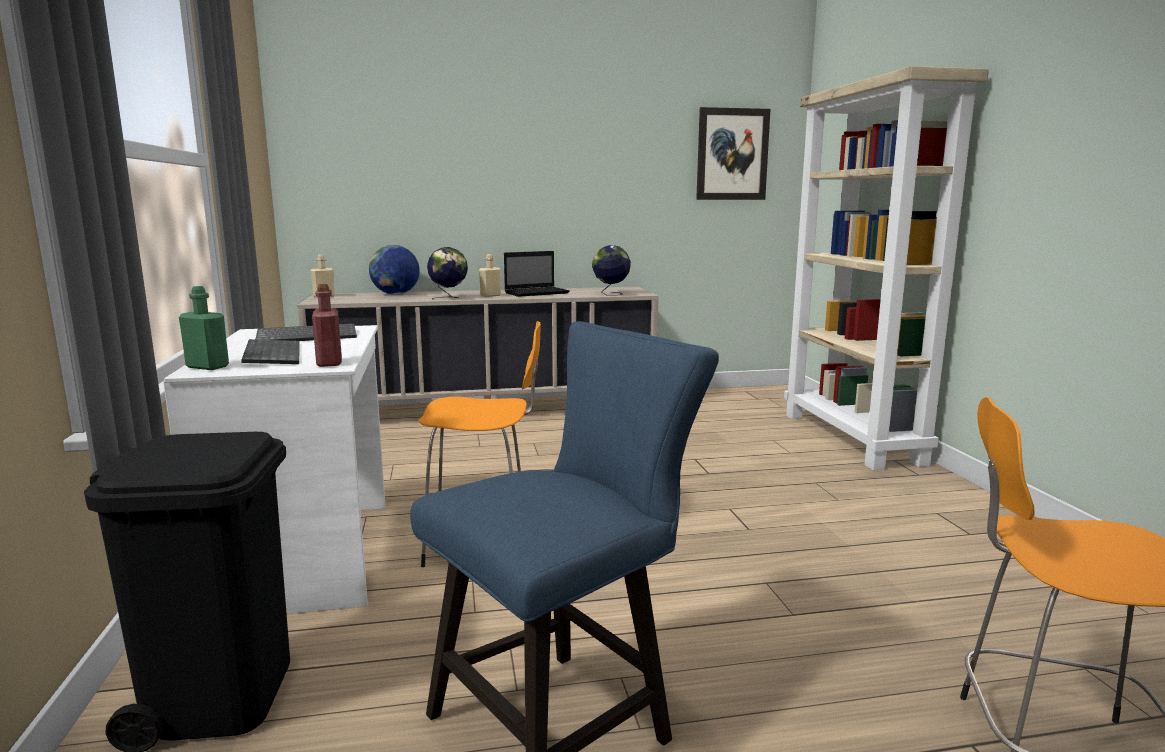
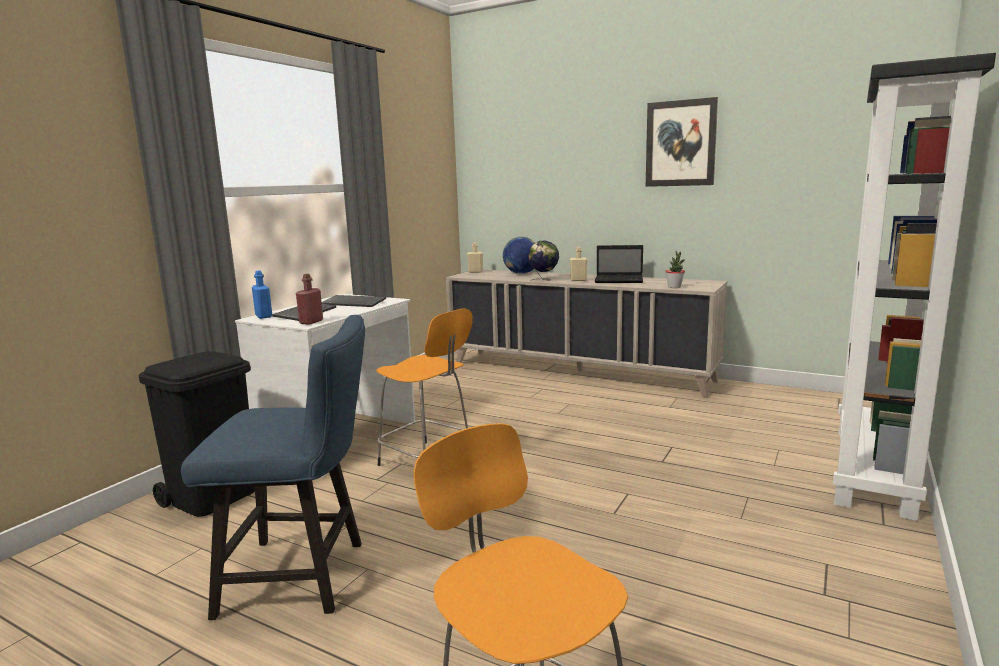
camera: 40 degrees right, 0 degrees up
(207, 367) = (263, 316): green bottle -> blue bottle
(611, 294) = (674, 287): globe -> potted plant
(732, 154) = (840, 151): picture -> picture (680, 143)
(853, 438) = (874, 470): beige bookcase -> black bookcase

